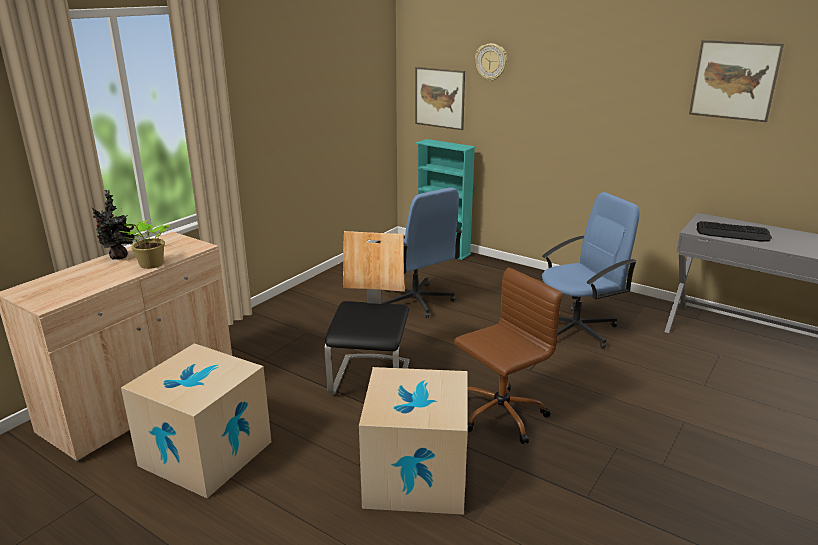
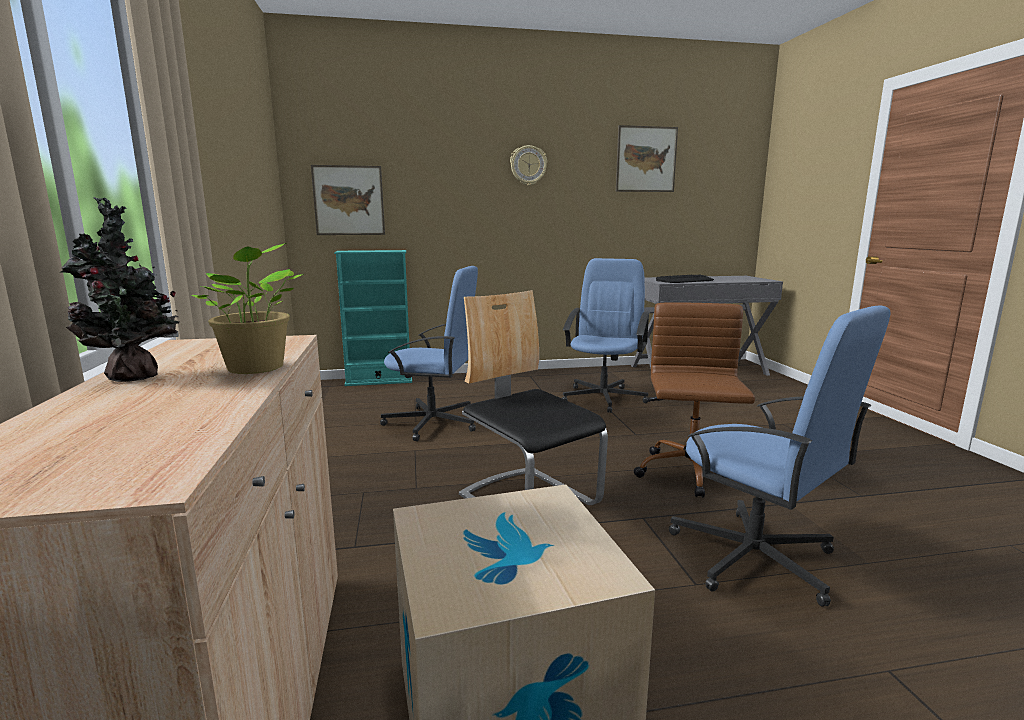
camera: 45 degrees left, 10 degrees down
(416, 476) = (755, 558): cardboard box -> blue office chair
(491, 62) = (414, 154): wall clock -> wall clock (528, 165)

